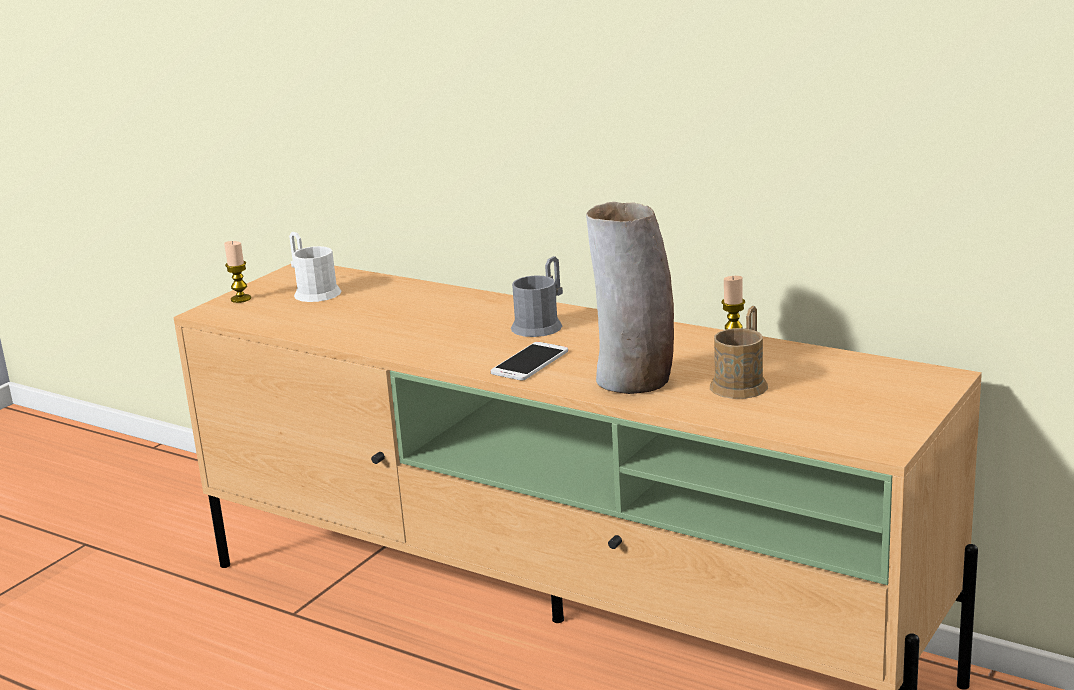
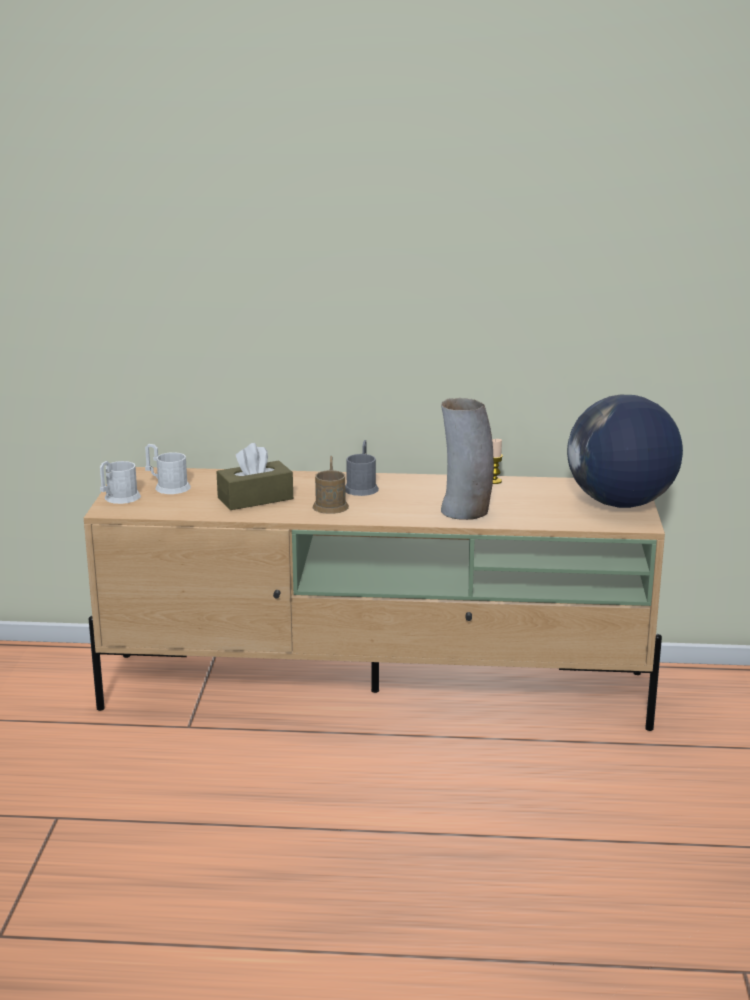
camera: 30 degrees left, 0 degrees up
(241, 299) = (118, 498): candle -> white mug
(390, 321) = (255, 498): none -> brown tissue box
(530, 362) = (387, 510): phone -> none
(742, 383) = (529, 503): brown mug -> brown mug (330, 504)
(887, 405) = (620, 504): none -> globe

